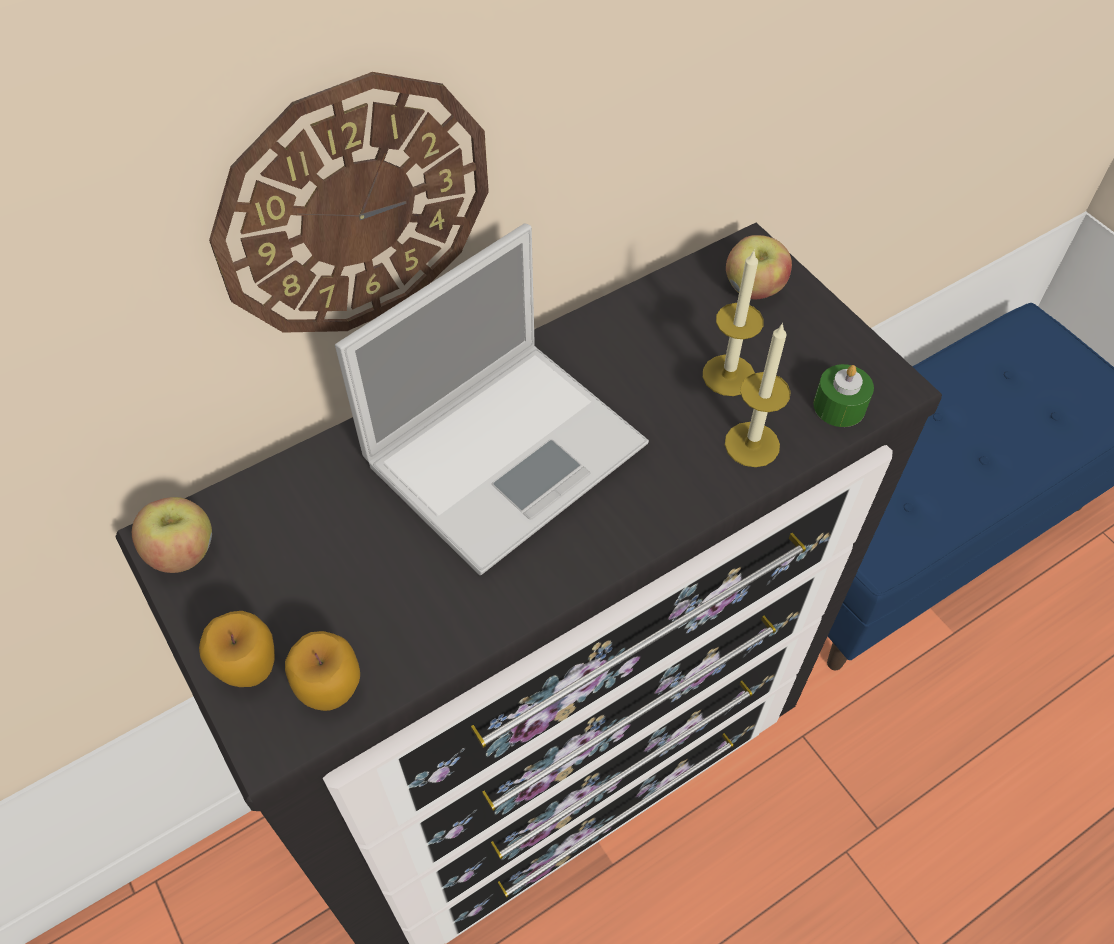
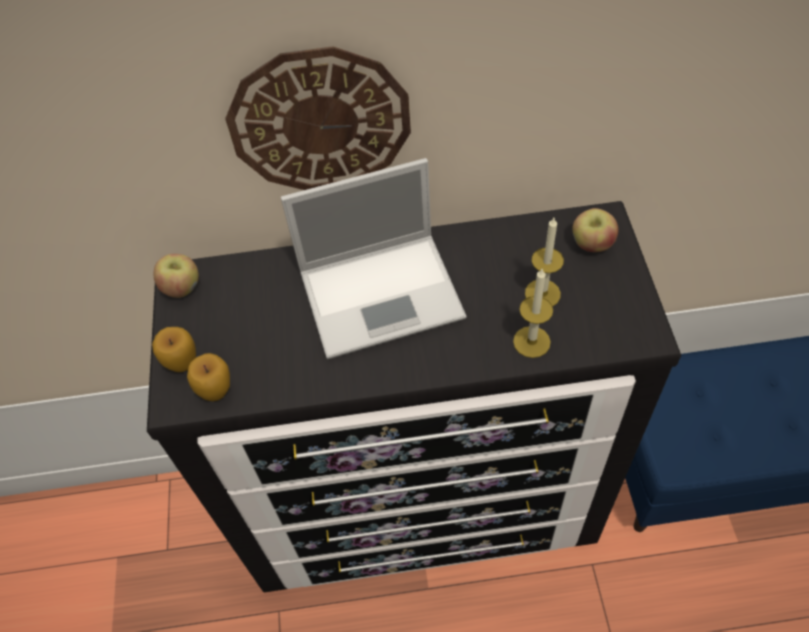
camera: 30 degrees right, 0 degrees up
(839, 406) = (603, 338): green candle -> none

